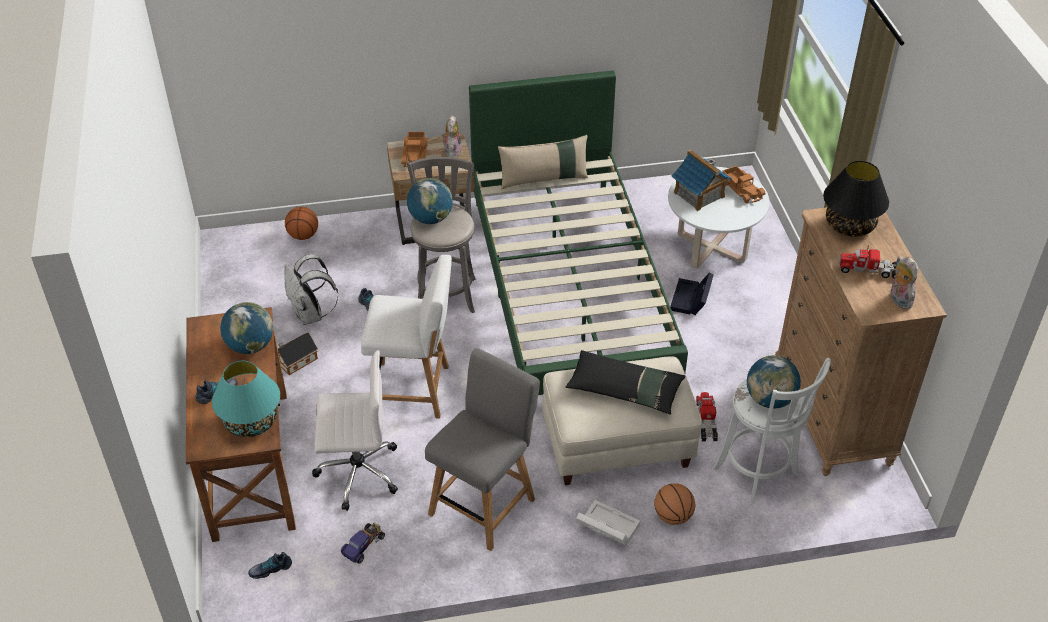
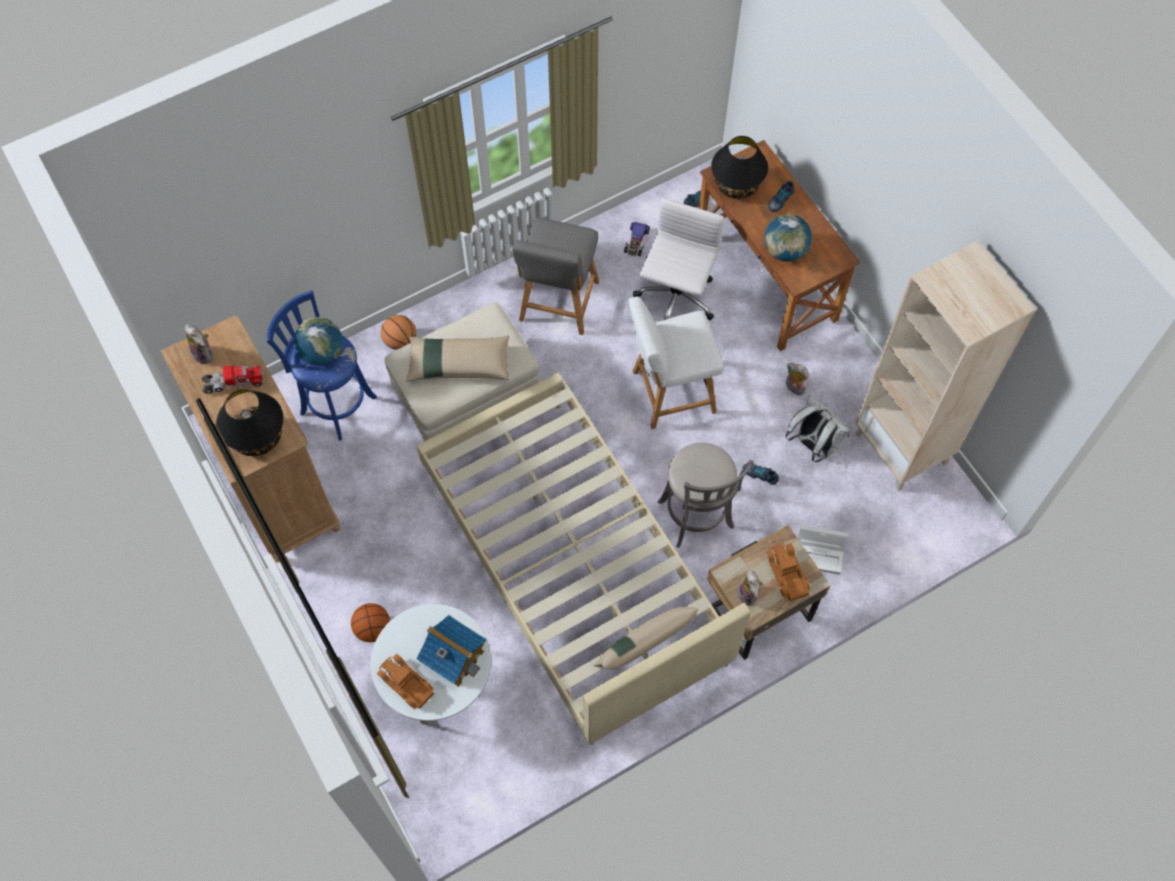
camera: 160 degrees right, 20 degrees up
(236, 292) = (902, 448): none -> beige bookcase
(251, 422) = (736, 184): turquoise table lamp -> black table lamp
(295, 361) = (794, 388): toy house -> plush toy
(303, 235) = (887, 547): basketball -> basketball (373, 628)
(357, 472) = (675, 298): white office chair -> white office chair turned 135 degrees clockwise
(430, 219) = (715, 469): globe -> none
(569, 289) = (573, 565): green bed -> beige bed
(606, 527) = (452, 314): white storage box -> white storage box (820, 553)
(624, 389) = (459, 363): black pillow -> beige pillow
(691, 300) = (442, 593): black storage box -> none
(706, 421) = (393, 445): toy truck -> none
(759, 474) = (335, 403): white stool -> blue stool

